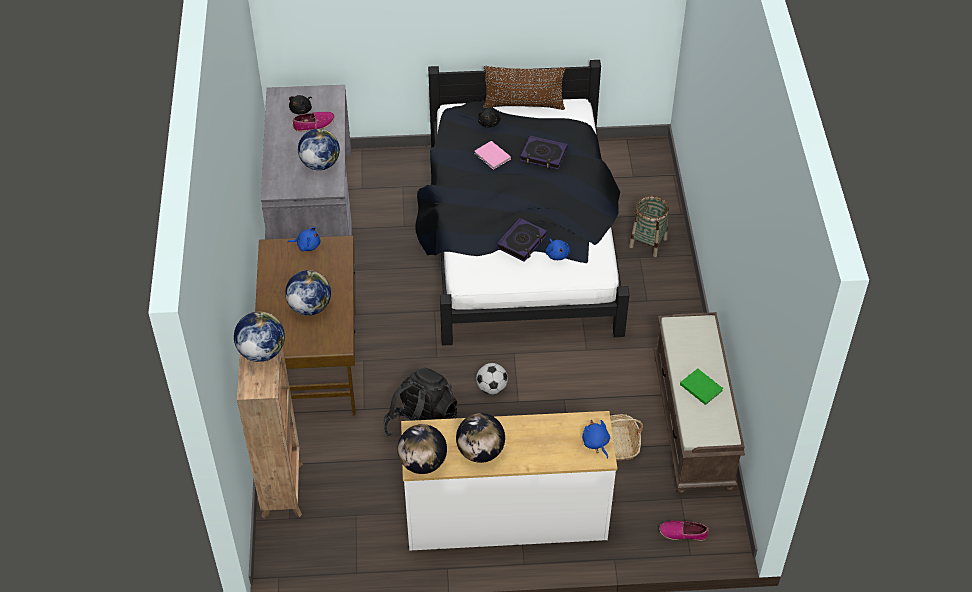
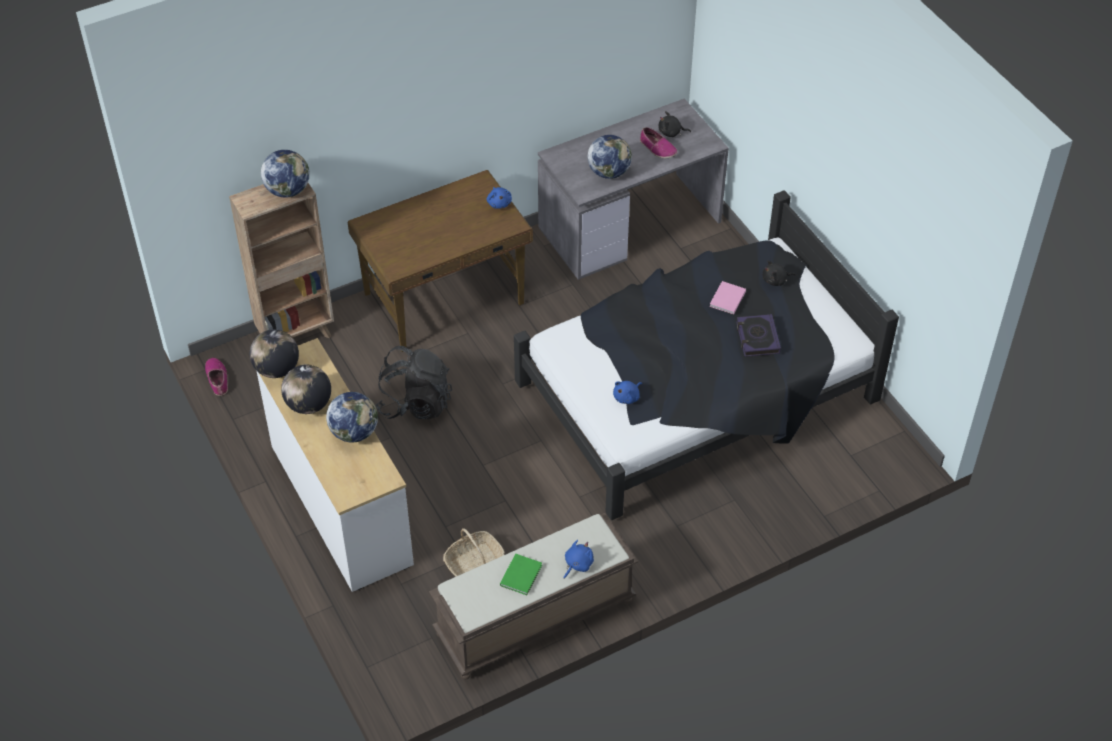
camera: 65 degrees right, 0 degrees up
(309, 307) = (426, 233): globe -> globe (354, 432)
(491, 388) = (488, 438): football -> none
(522, 242) = (623, 363): book -> none
(523, 104) = (825, 298): brown pillow -> none
(596, 443) = (360, 486): blue plush toy -> blue plush toy (577, 564)
(648, 242) = (761, 500): basket -> none
(683, 533) = (390, 653): shoe -> shoe (217, 379)

